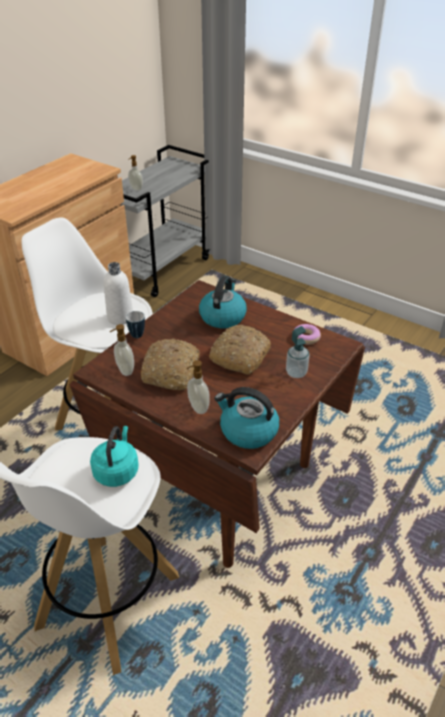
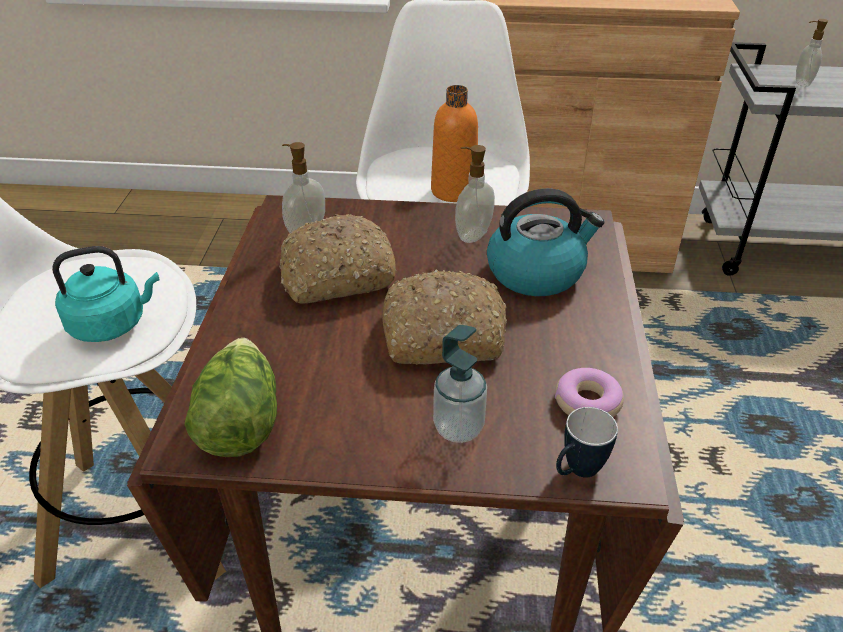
camera: 60 degrees right, 0 degrees up
(120, 317) = (453, 191): white bottle -> orange bottle
(137, 337) = (394, 212): mug -> mug (576, 472)
(197, 408) = (265, 336): soap dispenser -> soap dispenser (472, 234)
(247, 431) = (239, 420): kettle -> lettuce

